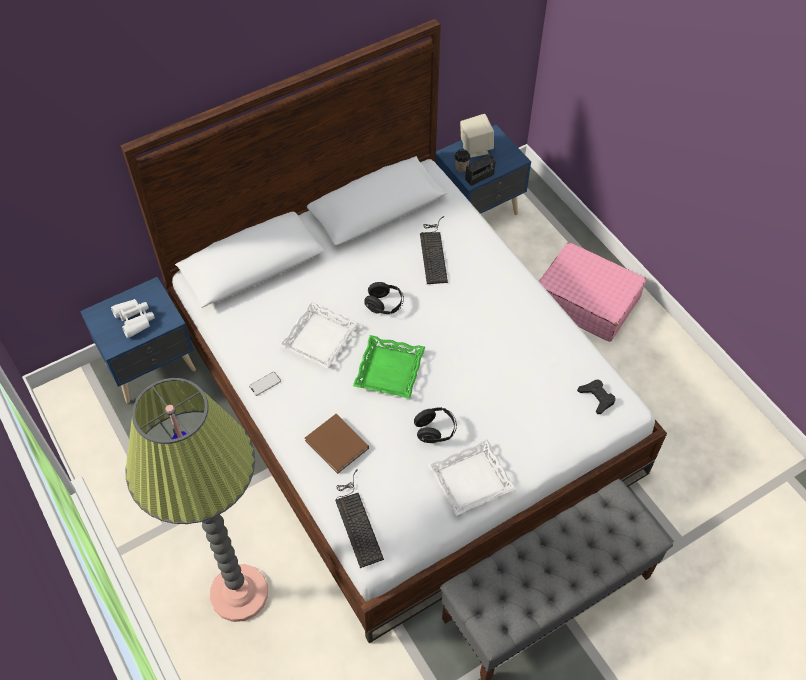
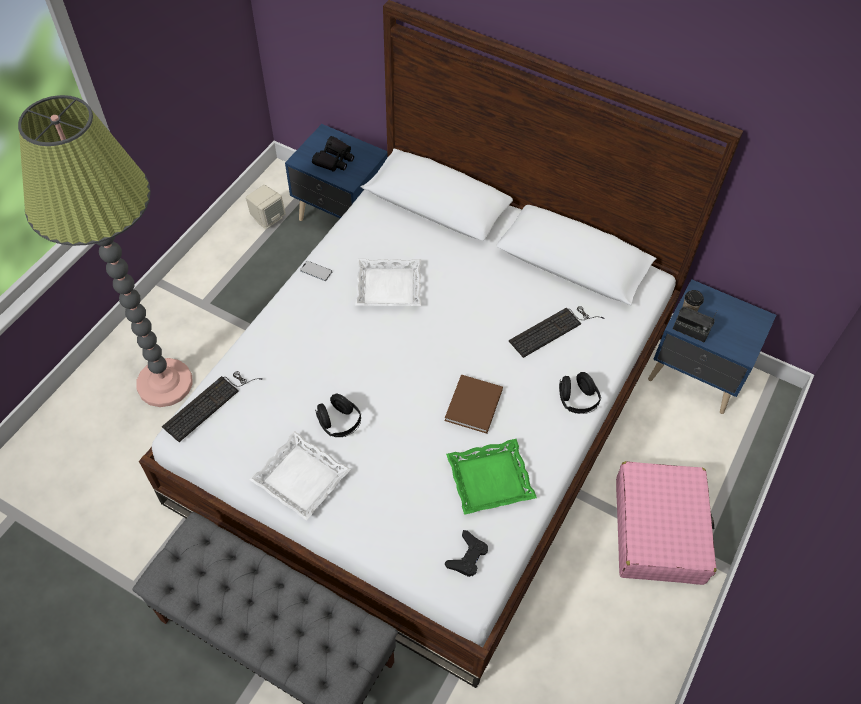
camera: 60 degrees right, 0 degrees up
(134, 320) = (334, 159): white binoculars -> black binoculars
(338, 445) = (280, 353): brown book -> brown book (473, 406)
(384, 305) = (460, 319): black headphones -> black headphones (577, 400)
(389, 370) = (386, 355): green tray -> green tray (490, 479)
(475, 148) = (726, 311): beige speaker -> beige speaker (268, 218)

